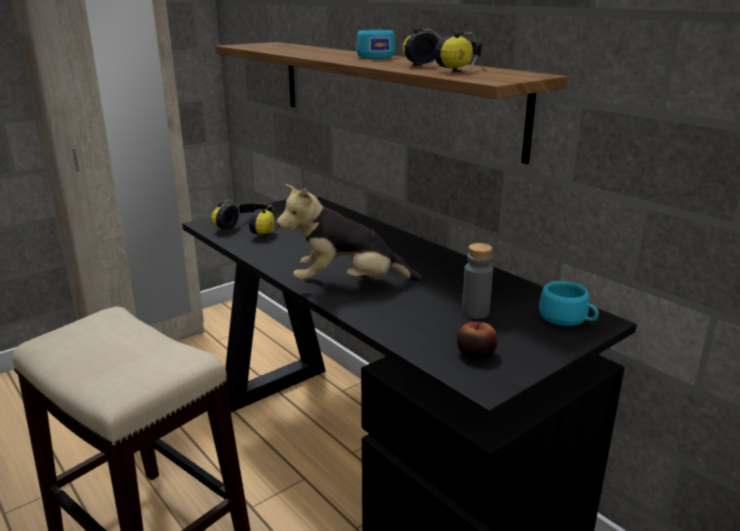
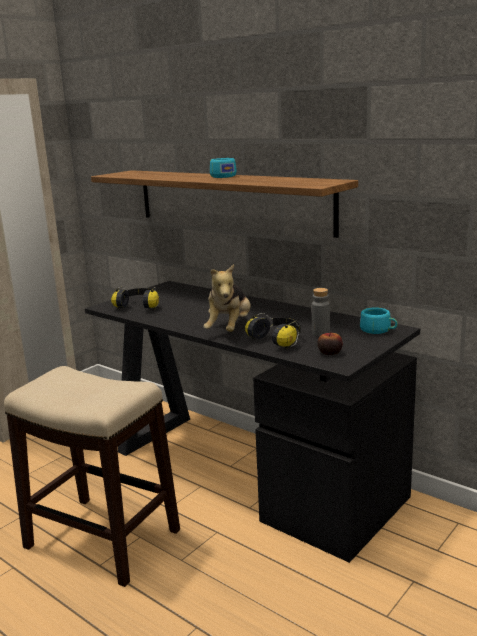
camera: 10 degrees left, 5 degrees down
(347, 284) = (230, 329): plush toy -> plush toy turned 60 degrees counterclockwise
(446, 67) = (279, 180): headphones -> headphones (277, 340)

